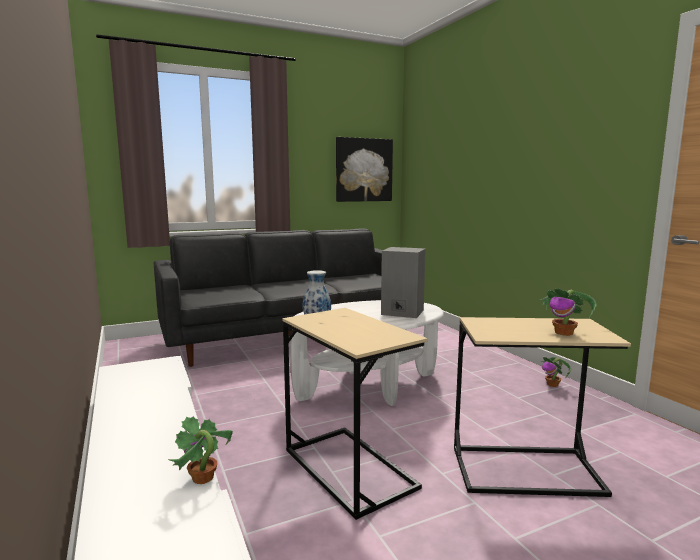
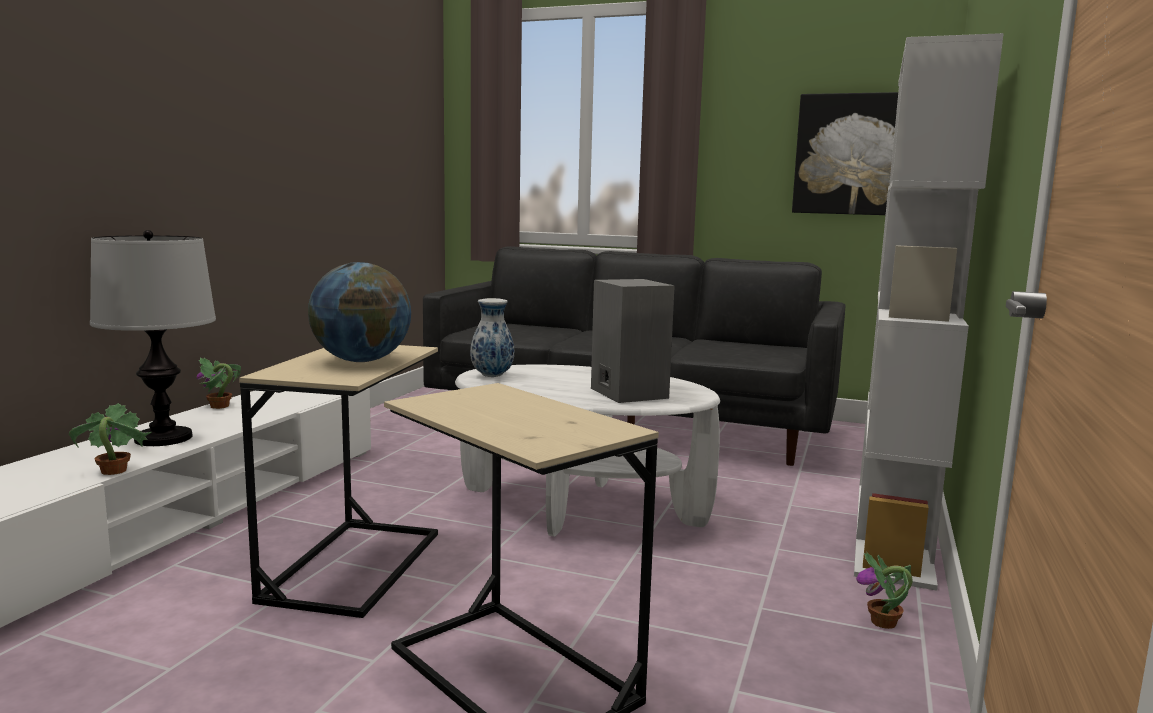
camera: 45 degrees right, 0 degrees up
(154, 441) = (163, 438): none -> table lamp
(358, 325) = (361, 361): none -> globe
(483, 350) = (894, 532): none -> white bookcase
(564, 333) = (515, 428): potted plant -> potted plant (219, 406)

